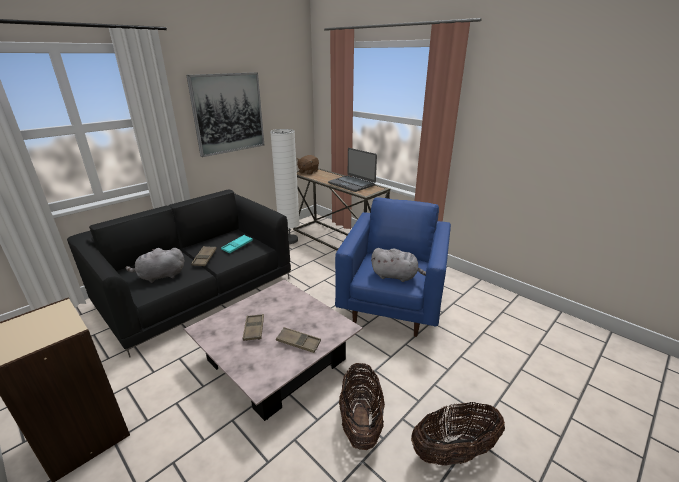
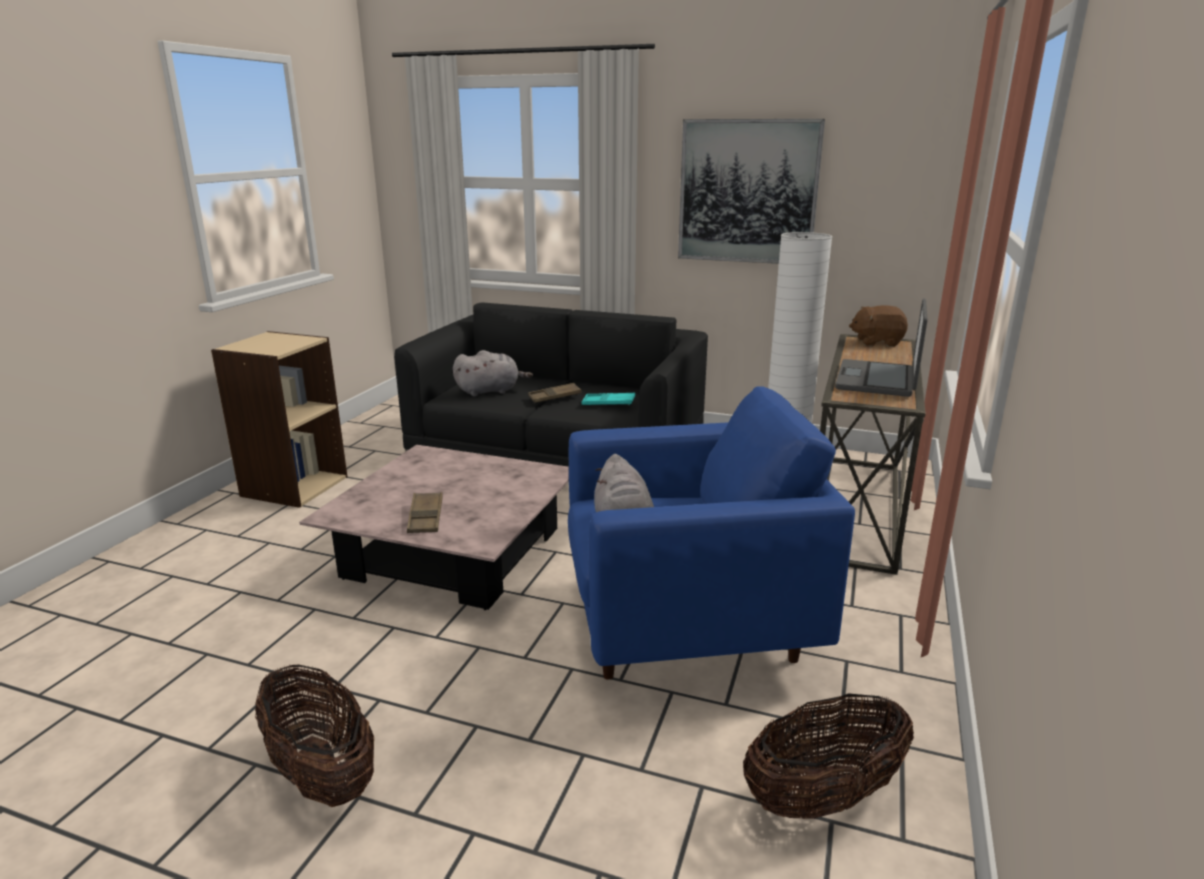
camera: 65 degrees right, 5 degrees down
(160, 276) = (490, 391): grey plush toy -> grey plush toy turned 120 degrees clockwise
(254, 329) = (437, 481): brown tray -> none
(360, 422) = (359, 658): basket -> basket (823, 797)

